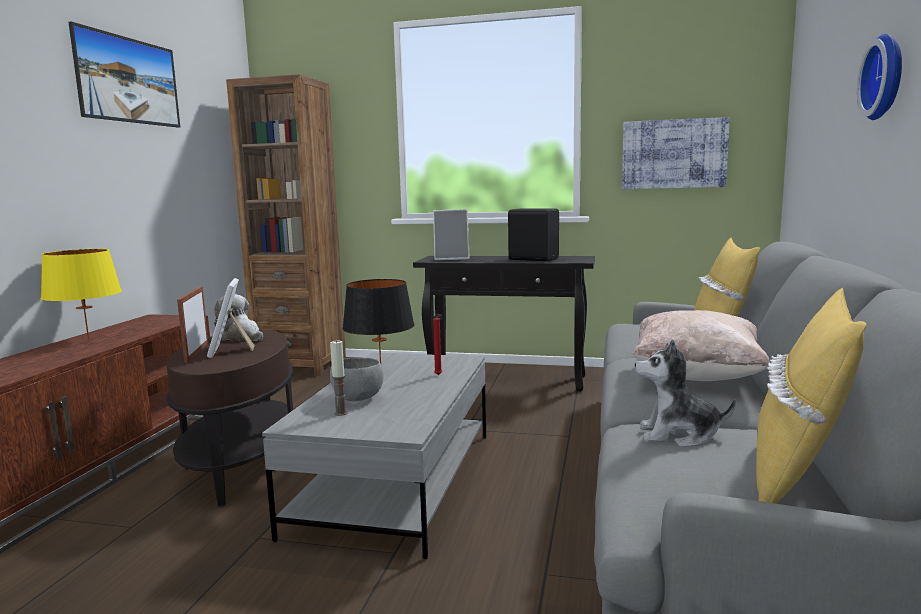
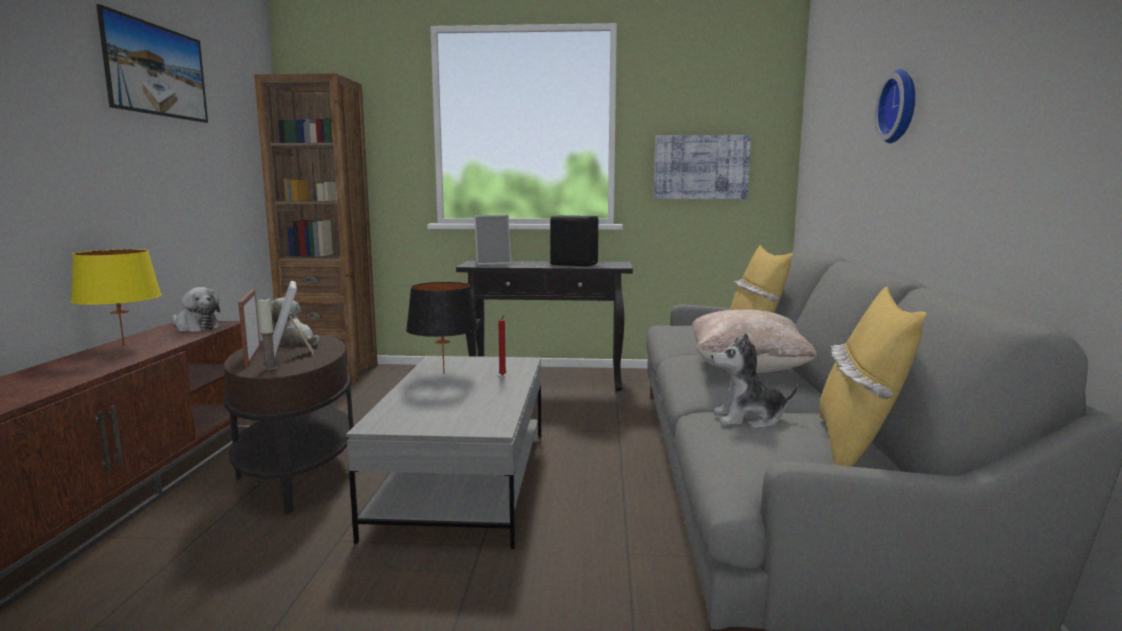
camera: 10 degrees left, 0 degrees up
(159, 322) = (195, 327): none -> plush toy
(340, 413) = (420, 413): candle -> candle (270, 368)
(356, 398) = (430, 399): grey bowl -> none

